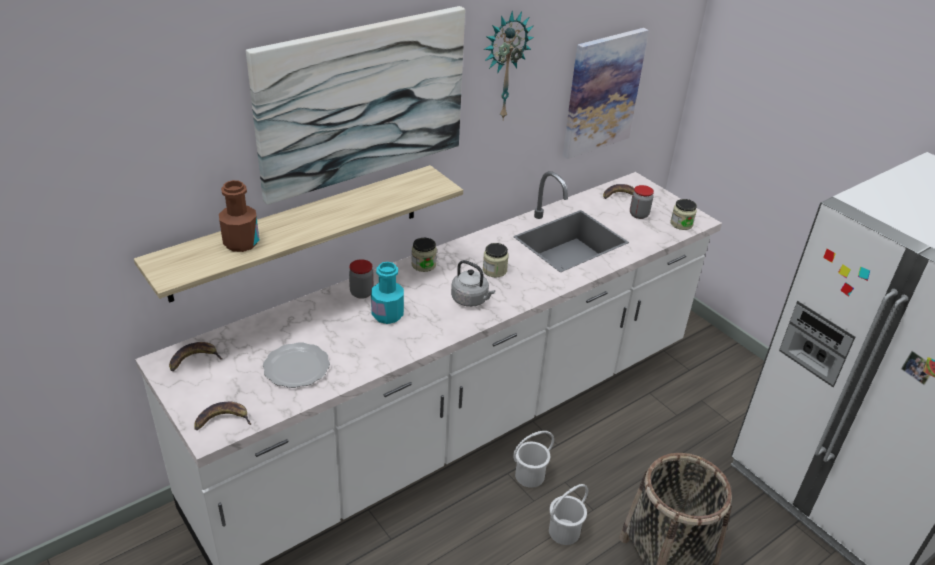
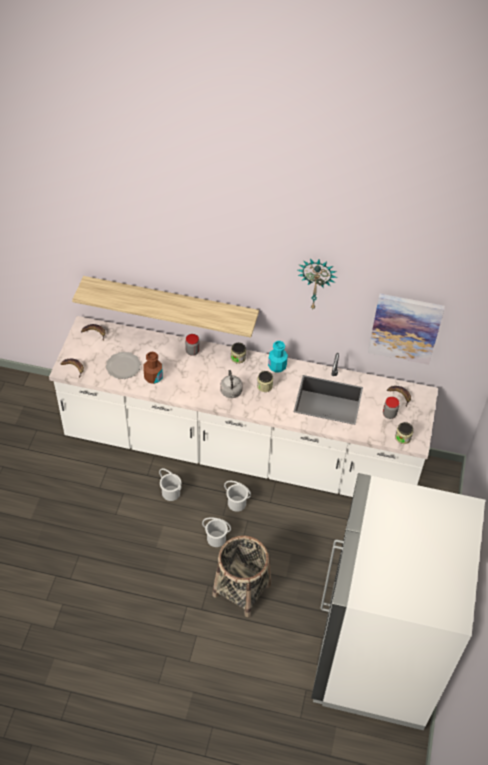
camera: 50 degrees right, 15 degrees up
(241, 243) = (126, 296): brown bottle -> brown bottle (153, 377)
(362, 101) = (213, 263): picture -> none
(387, 315) = (187, 371): turquoise bottle -> turquoise bottle (277, 366)
(446, 531) = (171, 492): none -> white bucket

